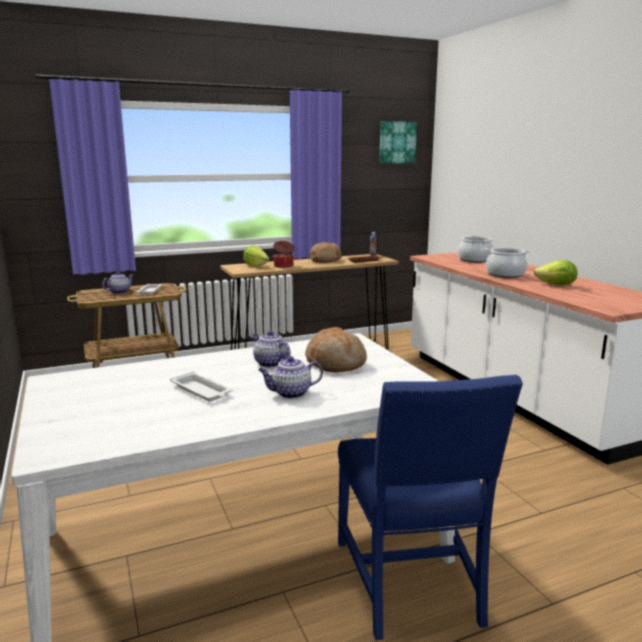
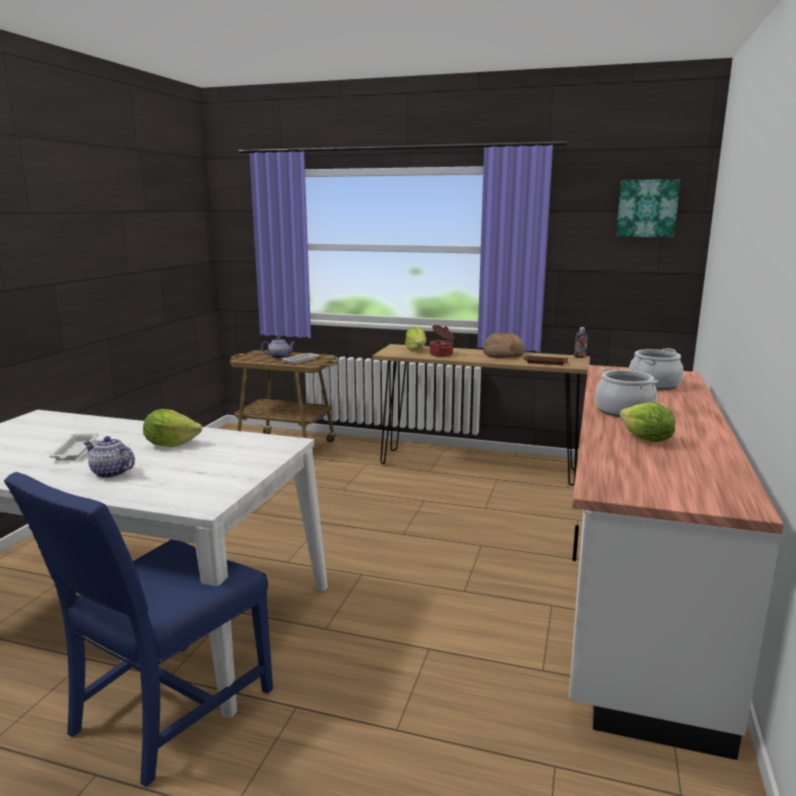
camera: 40 degrees right, 0 degrees up
(270, 363) = (171, 444): teapot -> lettuce
(335, 363) = (210, 460): bread -> none

